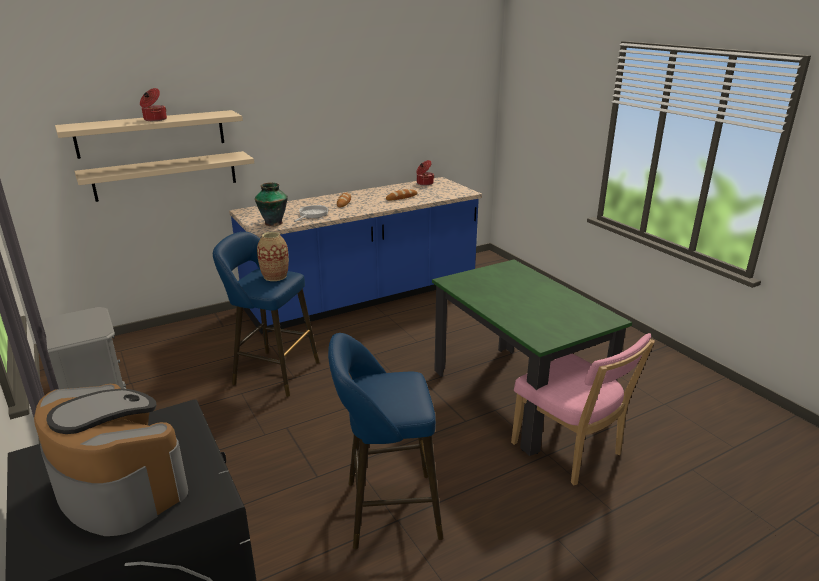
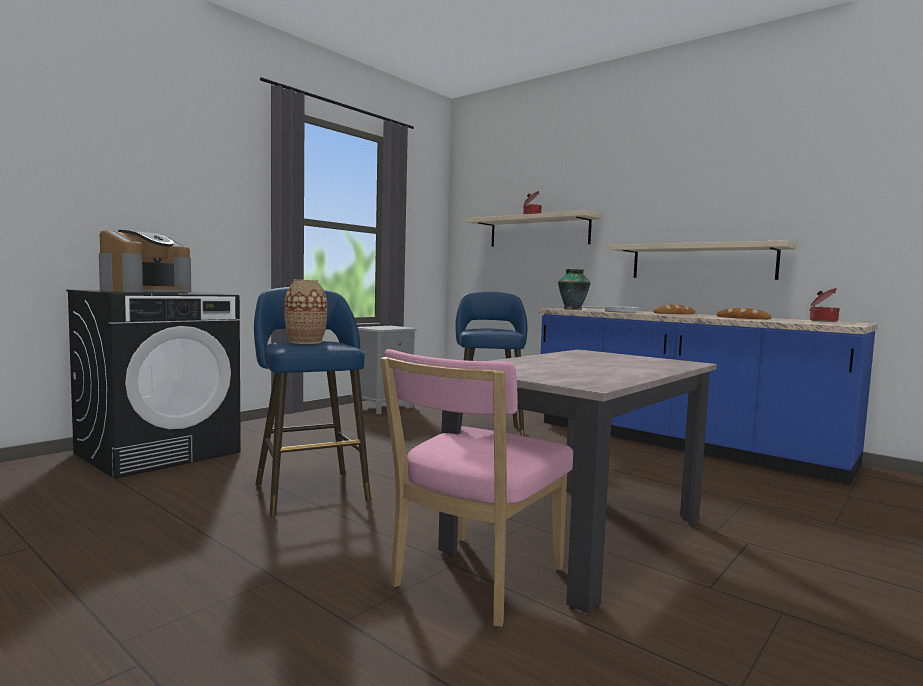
camera: 70 degrees right, 20 degrees down
(166, 176) = (542, 268): beige shelf -> beige shelf (701, 262)
(275, 276) = (498, 329): vase -> vase (305, 342)
(516, 395) = (578, 535): green dining table -> beige dining table

